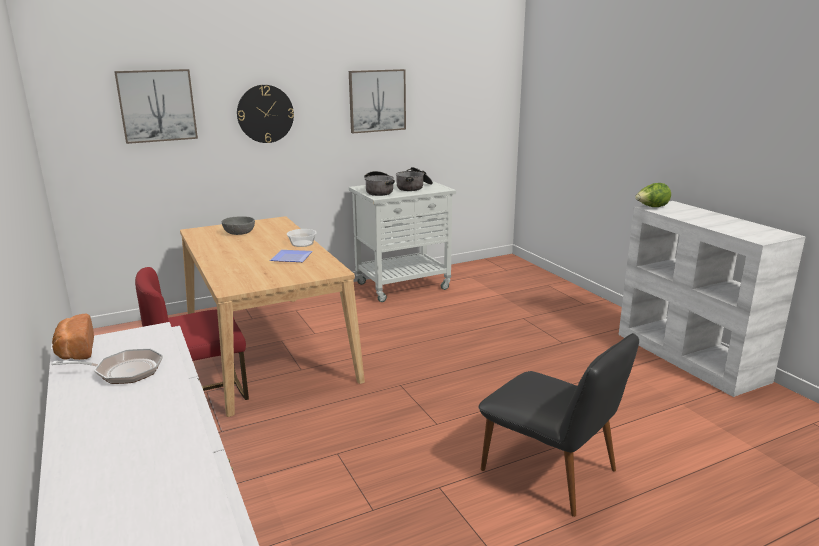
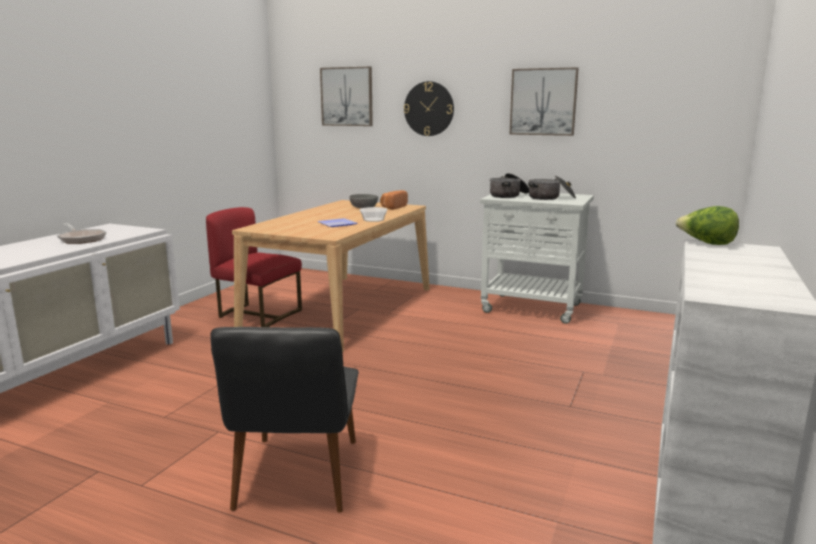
camera: 50 degrees right, 5 degrees down
(75, 351) = (101, 228): bread -> bread (392, 207)

